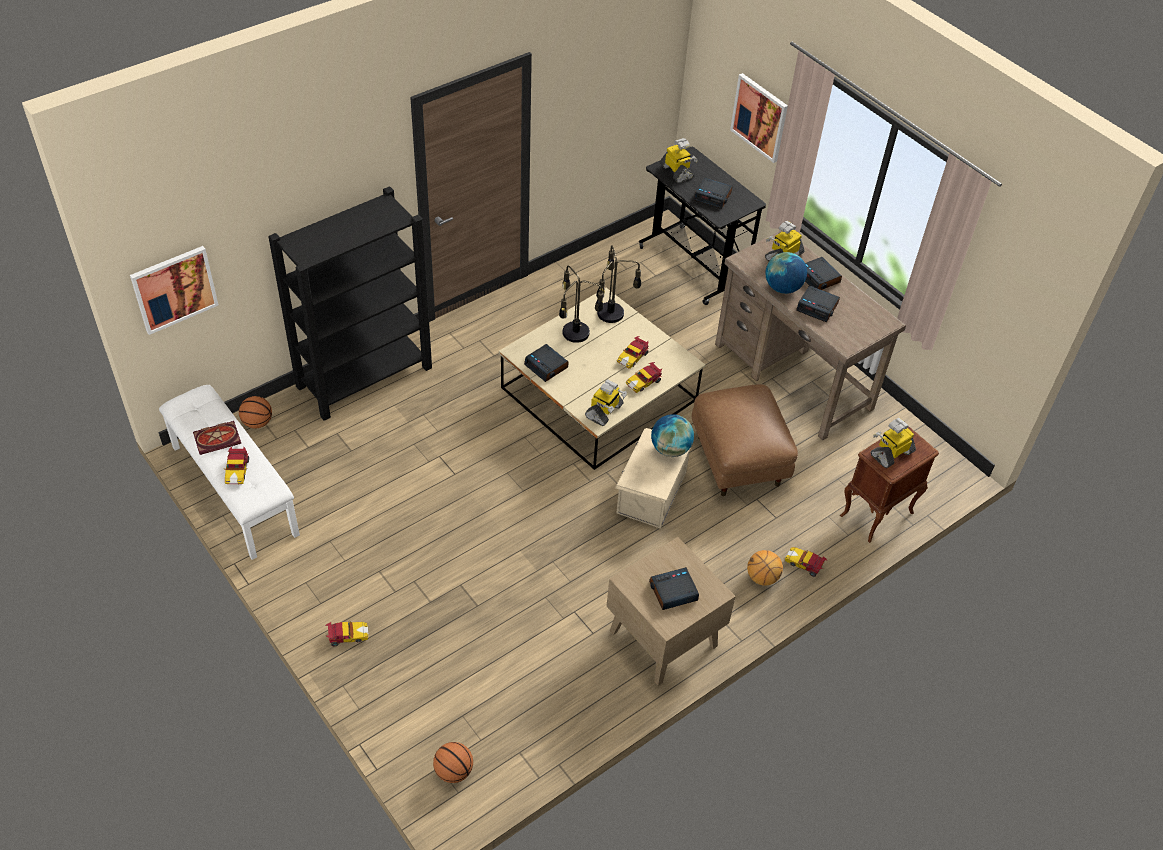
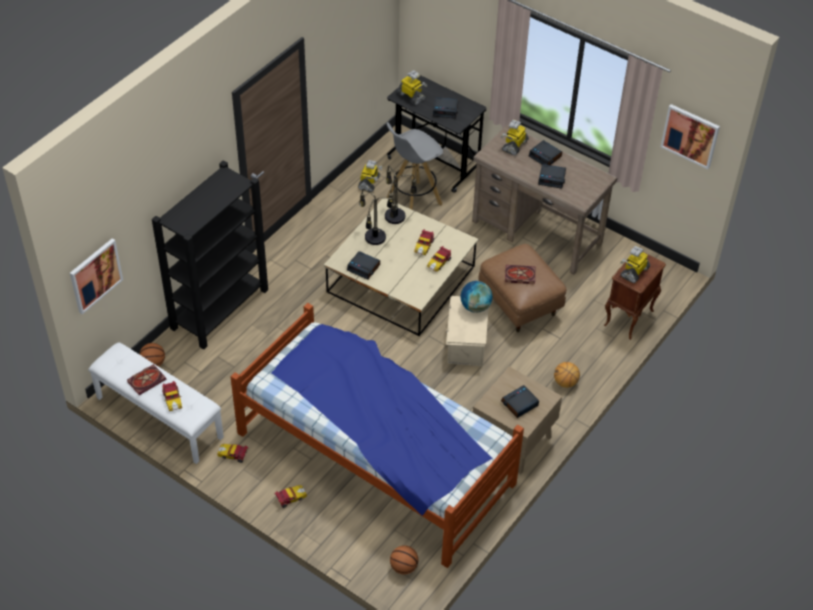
camera: 15 degrees left, 0 degrees up
(477, 611) = (375, 457): none -> bed
(604, 412) = (419, 291): toy robot -> toy robot (369, 183)
(650, 303) = (413, 201): none -> grey stool
(739, 422) = (519, 275): none -> book
(760, 117) = (471, 45): picture -> picture (690, 135)
(782, 288) = (522, 170): globe -> none
(805, 564) = (591, 366): toy car -> toy car (234, 455)

